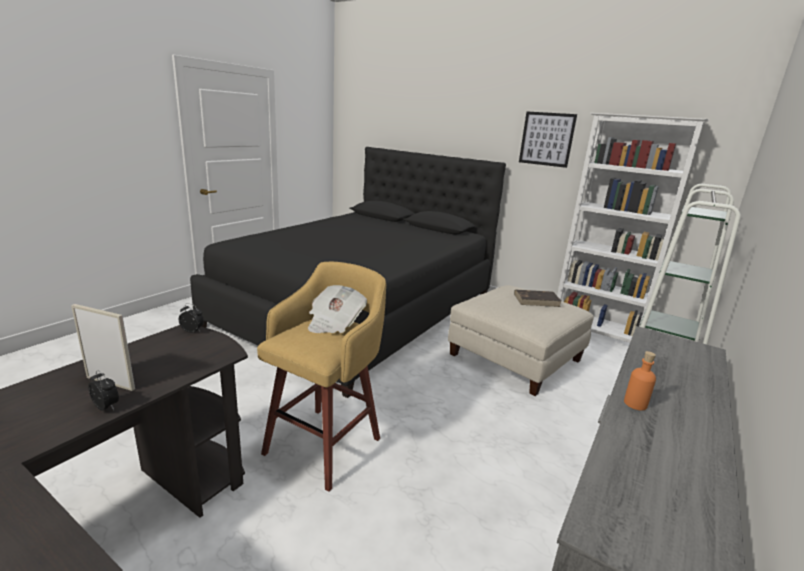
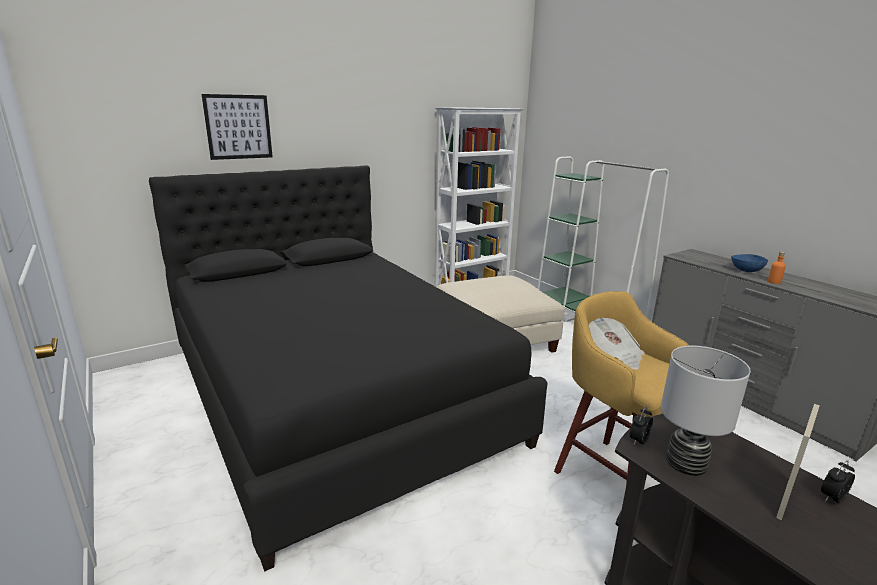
camera: 65 degrees left, 0 degrees up
(163, 347) = (686, 463): none -> grey table lamp
(537, 300) = (492, 283): brown book -> none
(546, 139) = (394, 134): picture -> picture (238, 127)
(666, 384) = (746, 270): none -> blue bowl

